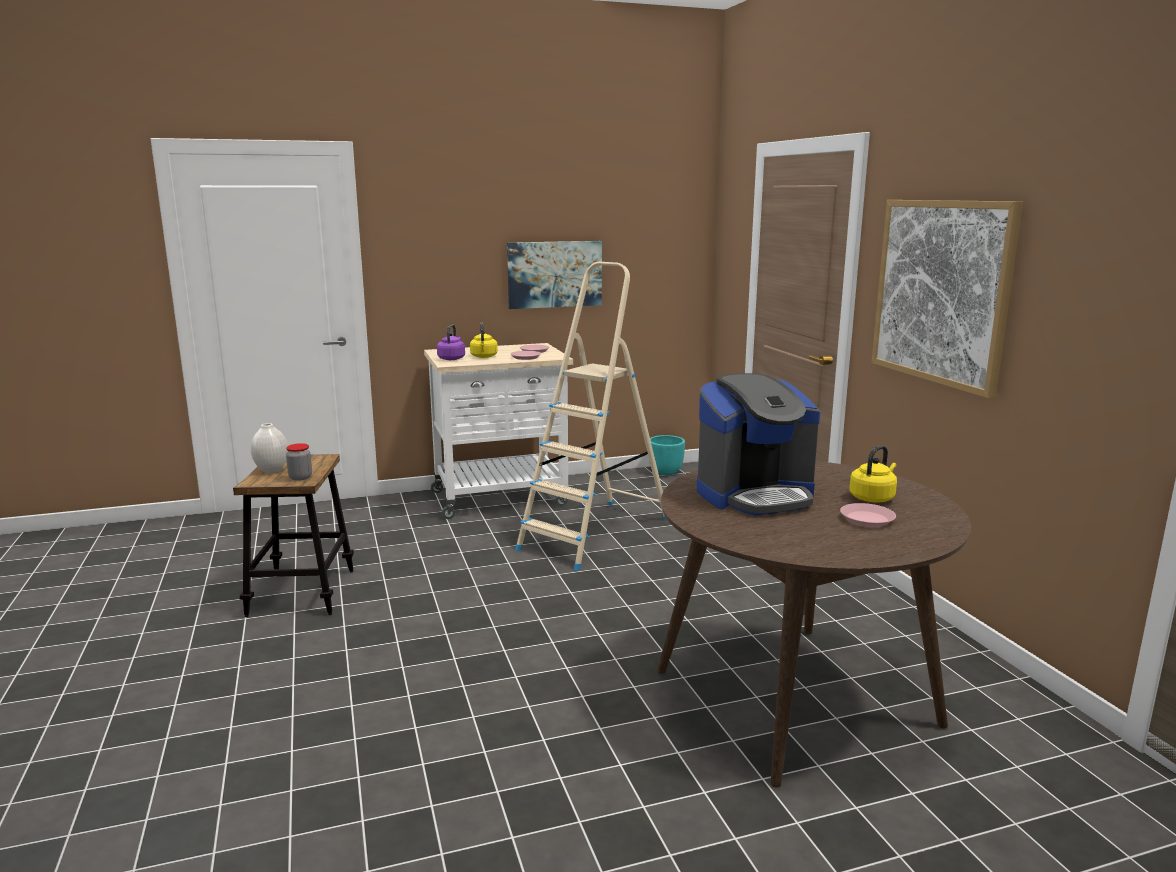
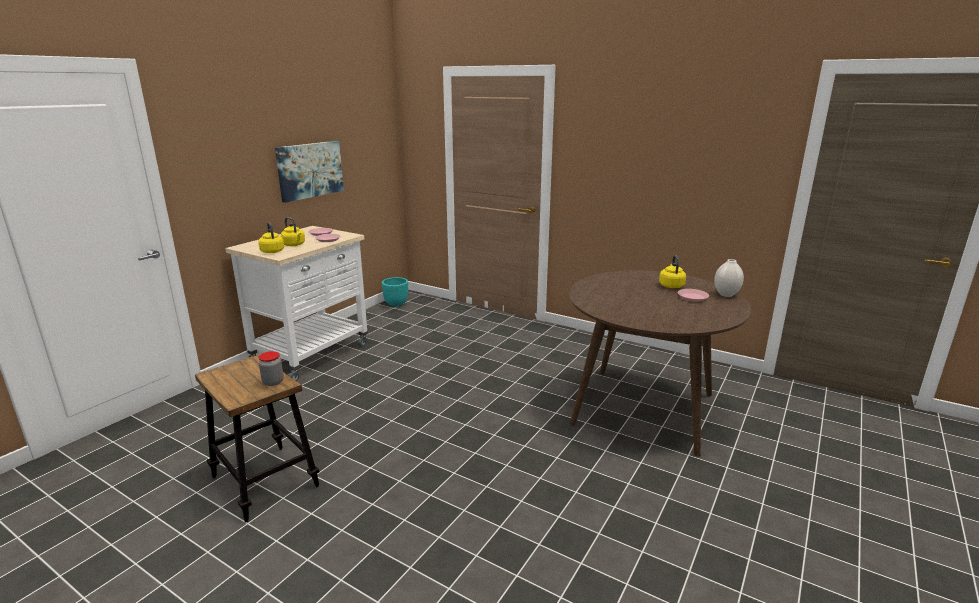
camera: 40 degrees left, 5 degrees up
(272, 470) = (229, 385): white vase -> white vase (725, 295)
(452, 358) = (272, 251): purple kettle -> yellow kettle
(595, 533) = (414, 357): beige step ladder -> none
(755, 495) = (627, 299): coffee machine -> none
(941, 292) = (626, 162): picture -> none

